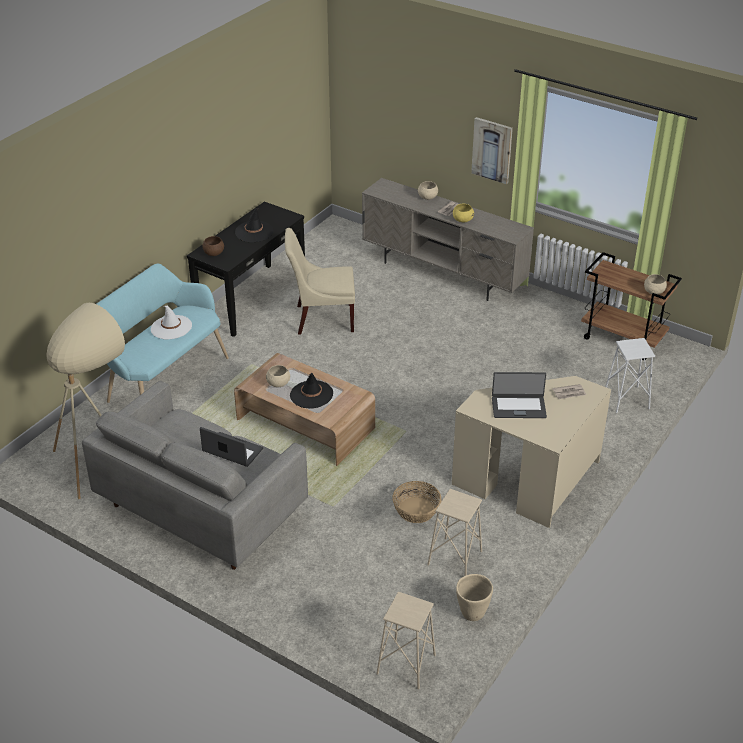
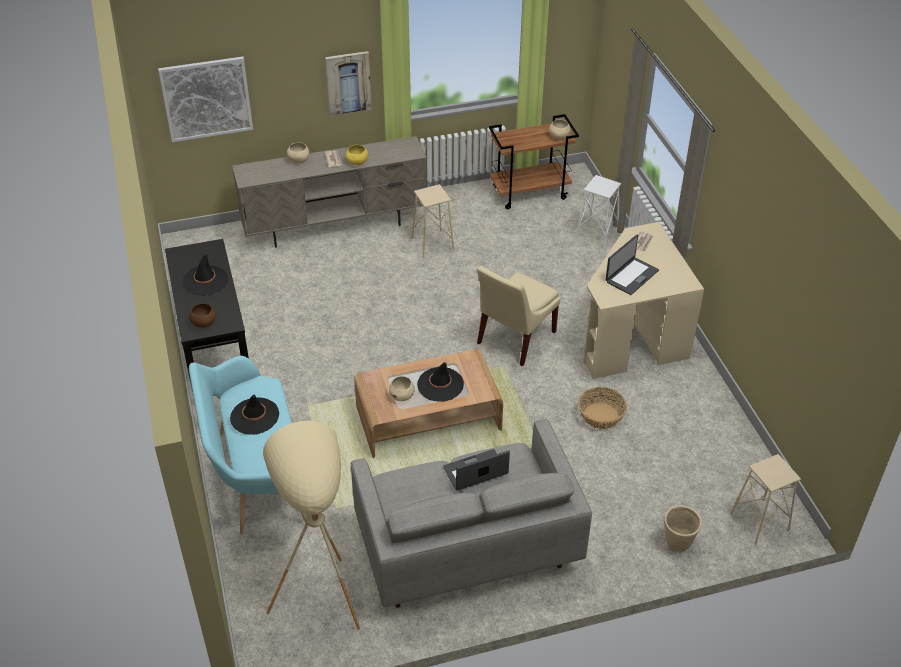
camera: 50 degrees left, 5 degrees up
(171, 327) = (254, 416): white hat -> black hat
(321, 318) = (300, 327): beige chair -> beige chair (514, 339)
(380, 112) = (206, 98): none -> picture
(454, 558) = (673, 427): beige stool -> beige stool (432, 244)
(472, 613) = (739, 453): beige planter -> beige planter (677, 544)

